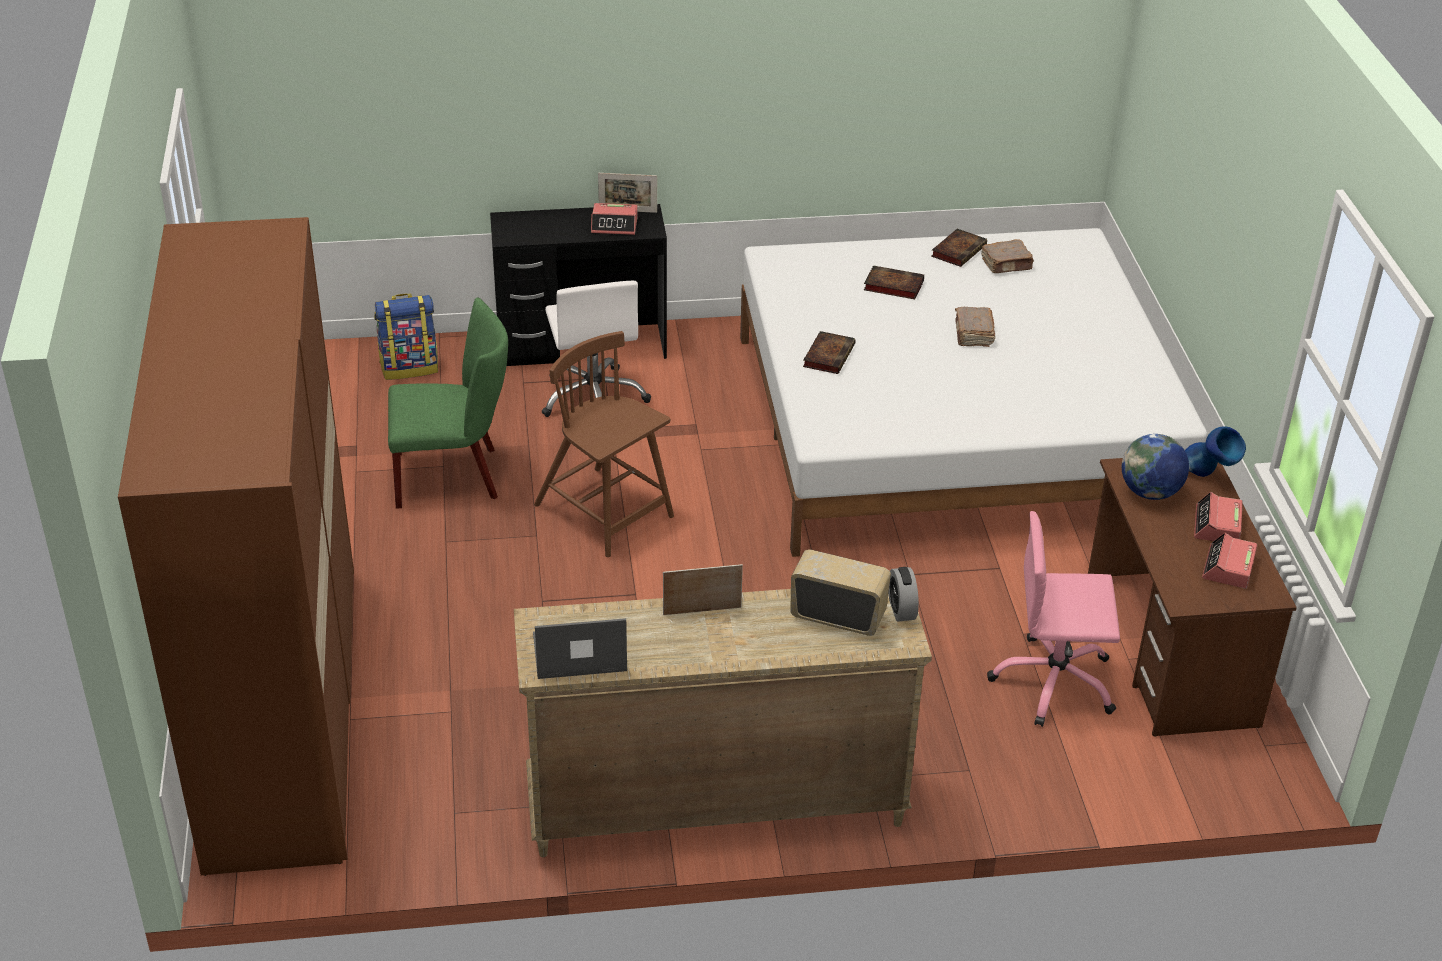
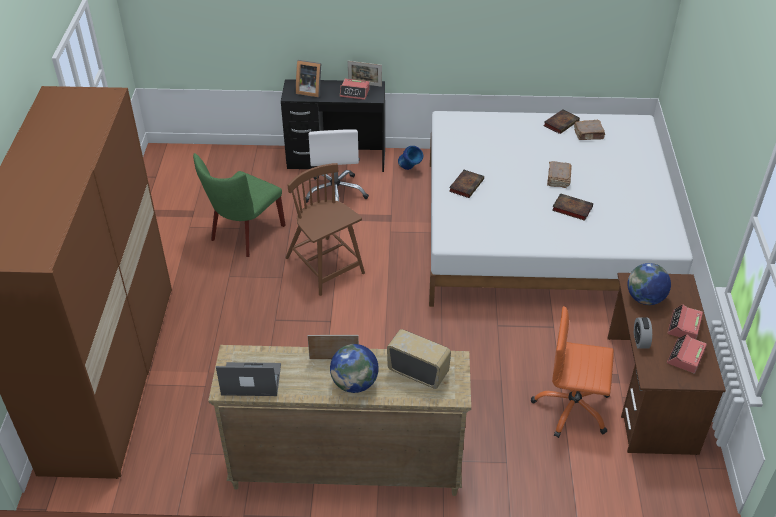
camera: 10 degrees right, 5 degrees up
(410, 367) = (236, 165): backpack -> none
(454, 476) = (244, 235): green chair -> green chair turned 120 degrees clockwise
(537, 227) = (309, 90): none -> picture frame
(744, 642) = (355, 383): none -> globe
(892, 286) = (515, 143): book -> book (571, 208)
(901, 609) = (459, 371): alarm clock -> alarm clock (640, 341)
(1054, 683) = (572, 408): pink office chair -> orange office chair
(1208, 477) = (685, 292): blue vase -> blue vase (410, 170)

